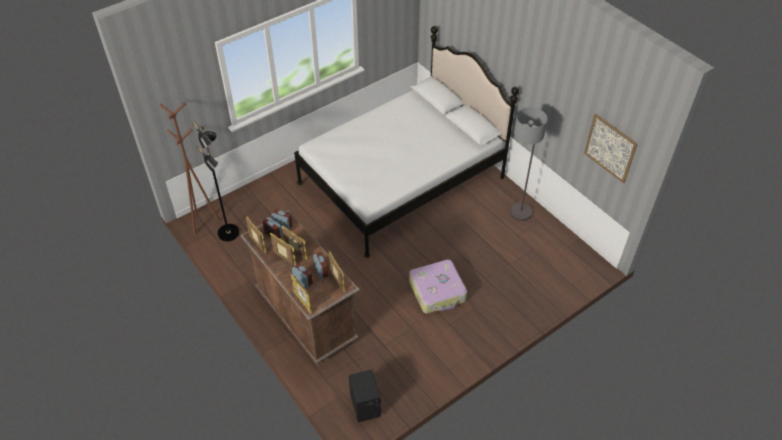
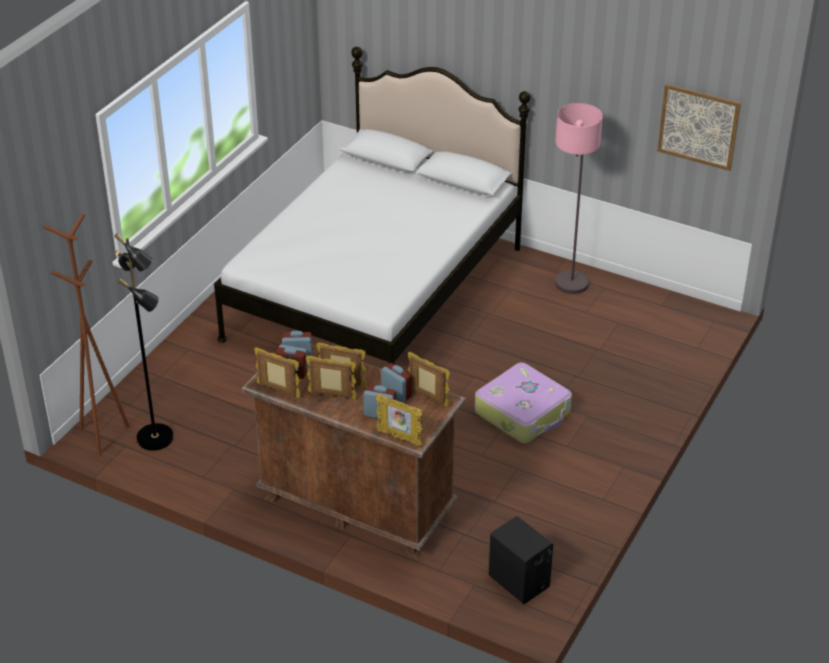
camera: 25 degrees left, 10 degrees down
(516, 216) = (568, 289): grey floor lamp -> pink floor lamp

